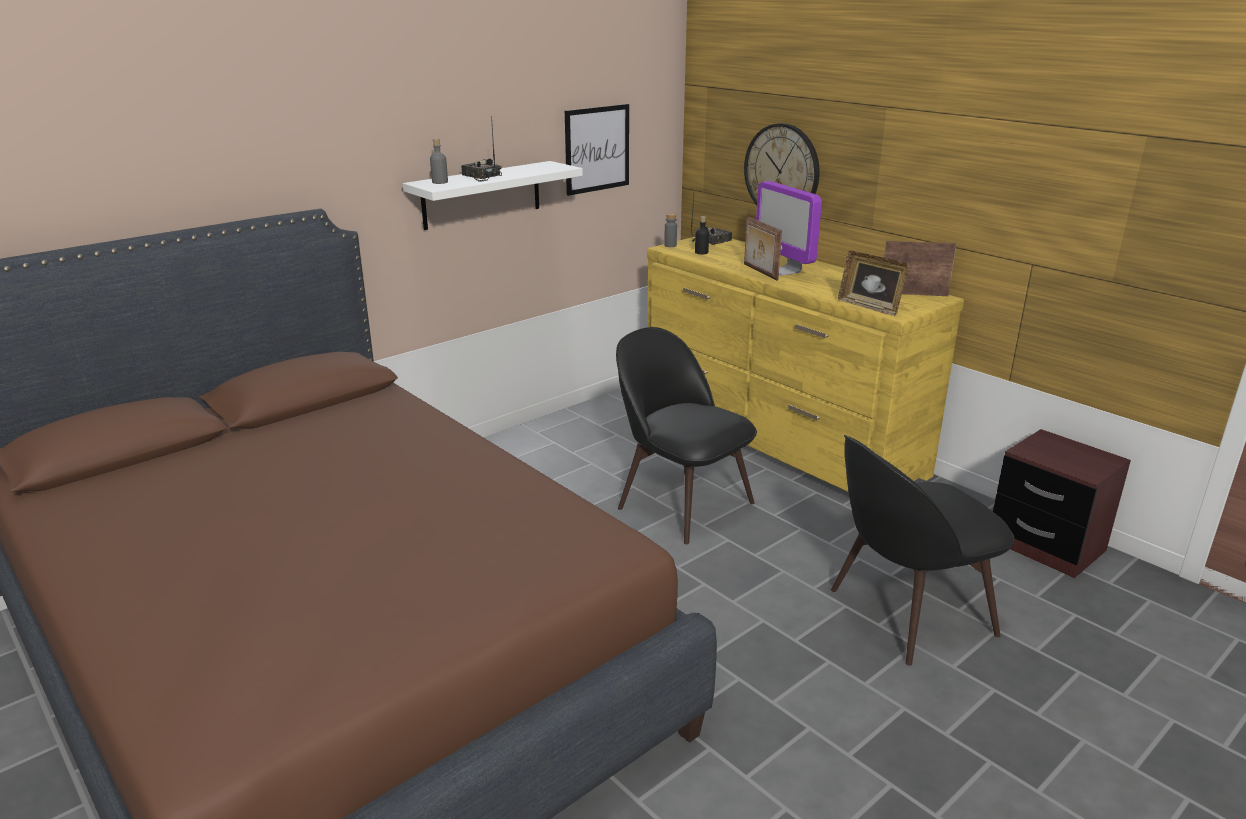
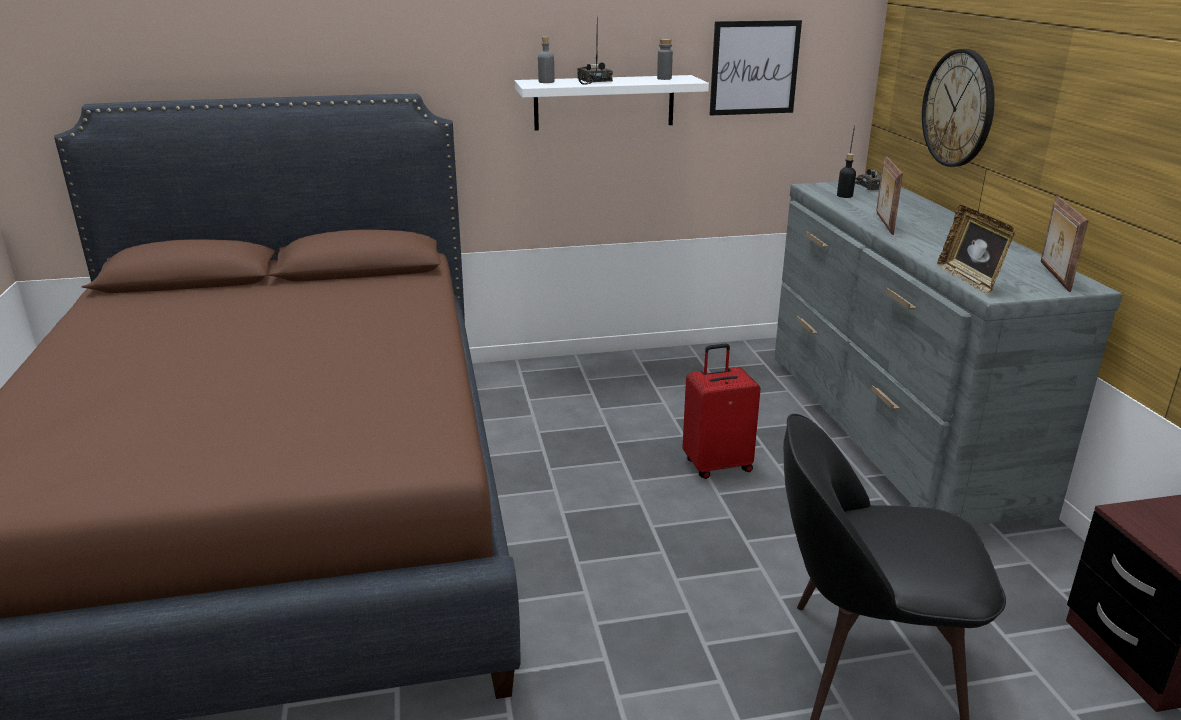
camera: 30 degrees right, 0 degrees up
(670, 245) = (819, 185): grey bottle -> grey bottle (664, 78)
(681, 503) = (717, 465): black chair -> red suitcase
(777, 438) = (891, 428): yellow dresser -> grey dresser
(784, 271) = (916, 227): monitor -> none
(913, 294) = (1053, 276): picture frame -> picture frame turned 120 degrees counterclockwise

